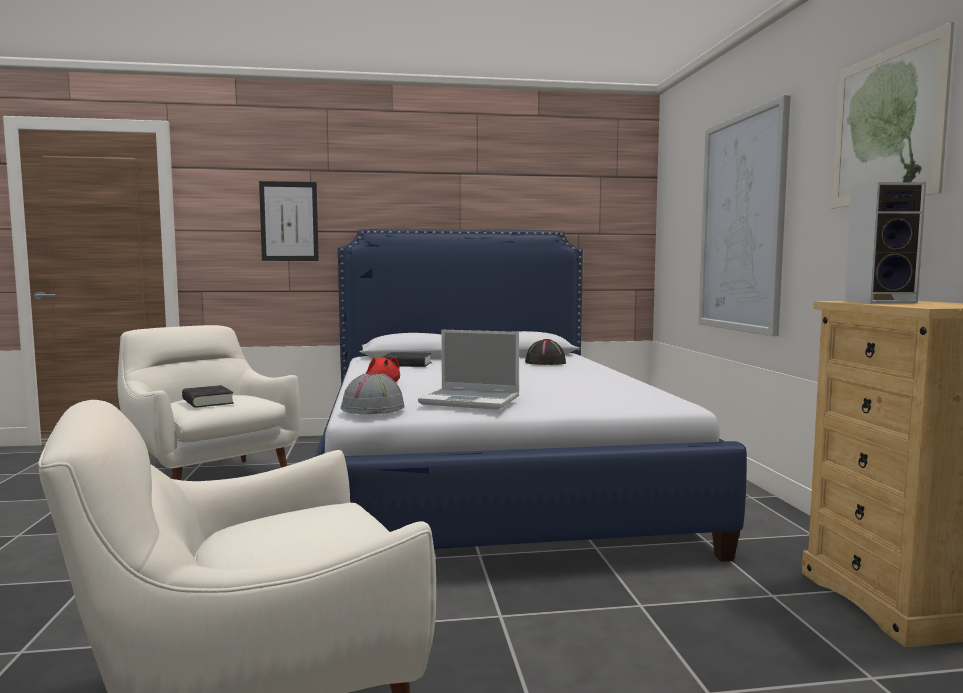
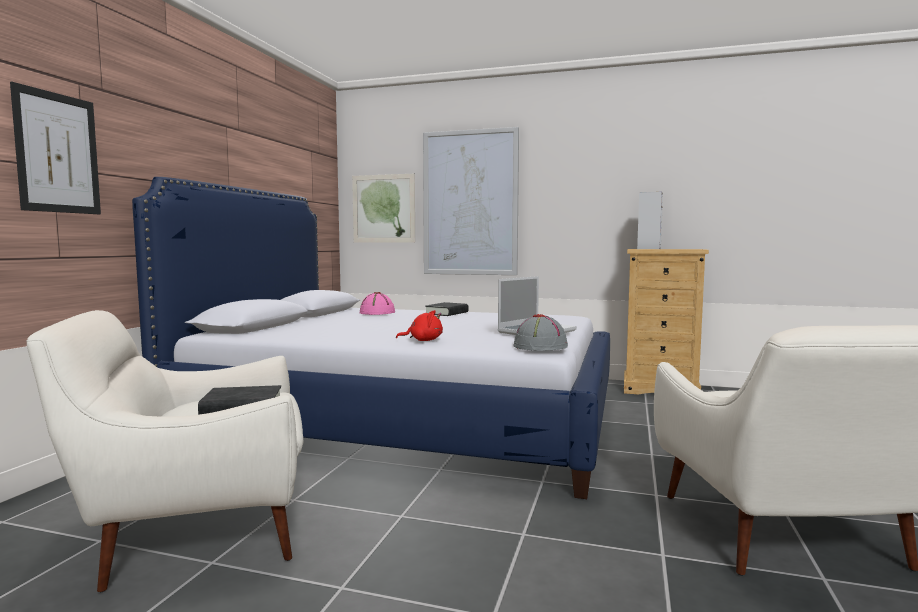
camera: 65 degrees left, 0 degrees up
(407, 364) = (305, 330): black book -> black book (447, 313)
(545, 363) = (377, 313): black hat -> pink hat
(886, 126) = (602, 160): picture -> picture (383, 208)

